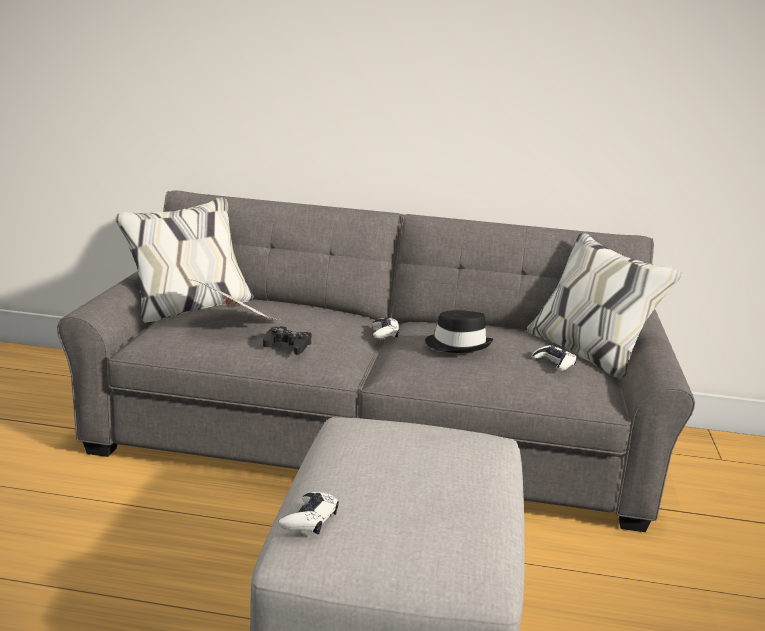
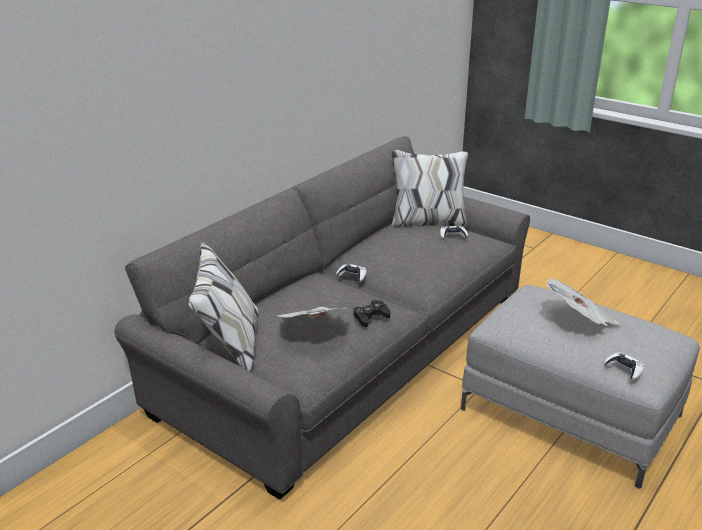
camera: 60 degrees left, 10 degrees up
(419, 470) = (579, 320): none -> newspaper
(458, 345) = (409, 256): black hat -> none

